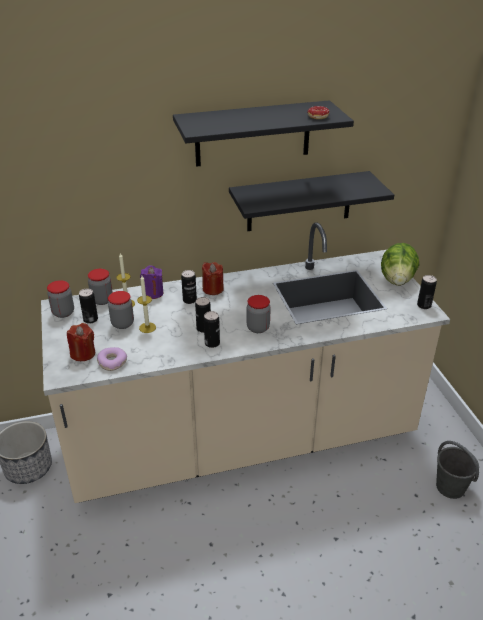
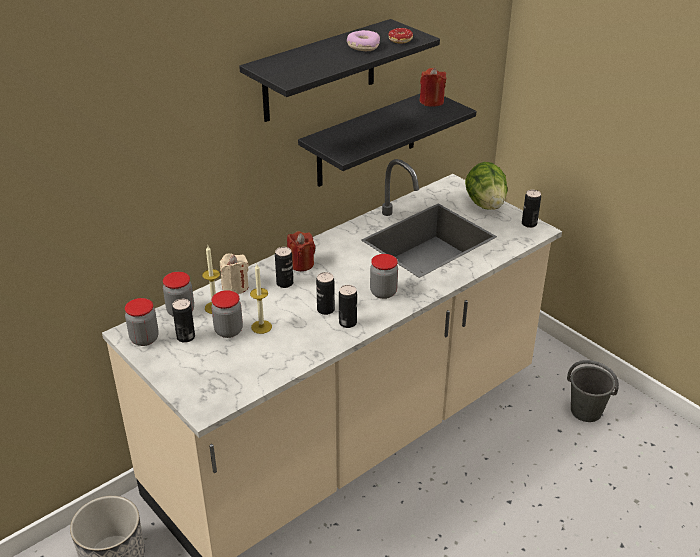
camera: 25 degrees left, 0 degrees up
(83, 354) = (210, 377): red candle -> red candle (431, 101)
(112, 362) = (253, 376): donut -> donut (363, 46)
(153, 293) = (235, 287): purple candle -> beige candle

